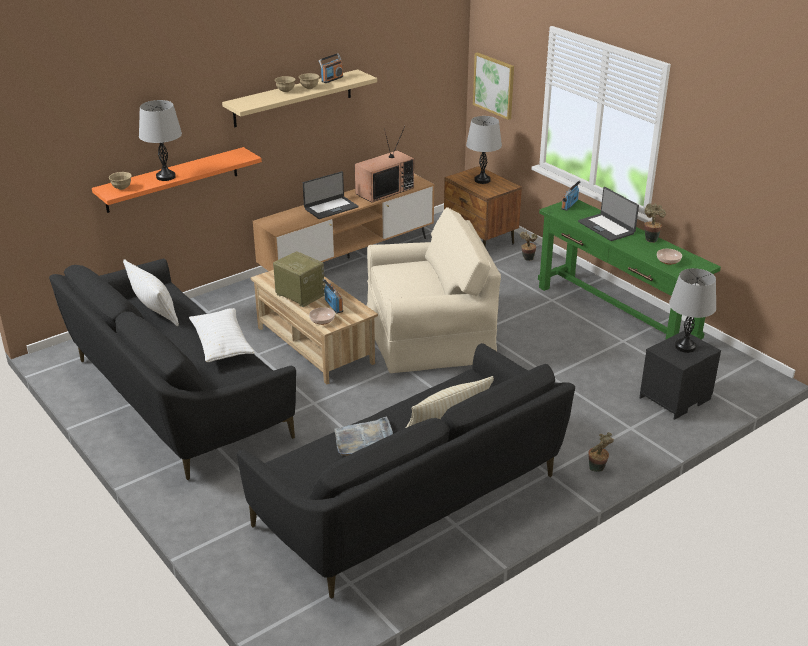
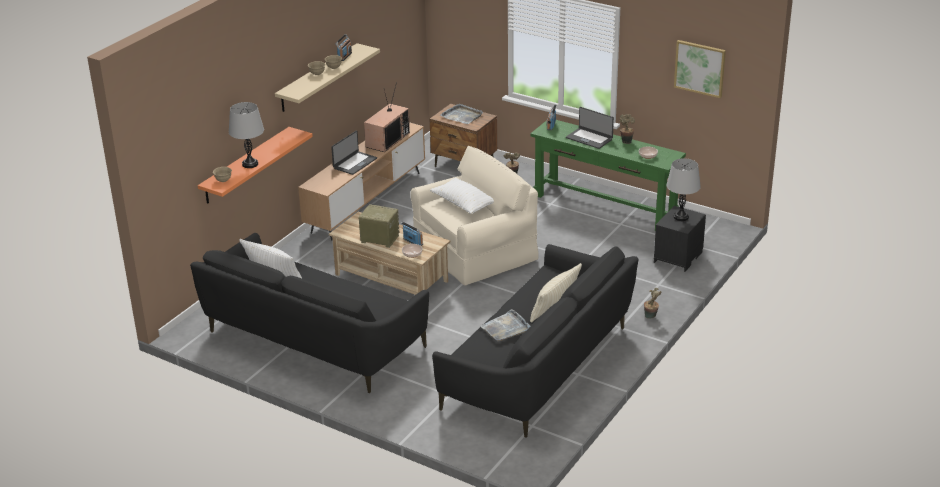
camera: 20 degrees left, 0 degrees up
(222, 345) = (350, 289): white pillow -> white pillow (463, 204)
(482, 180) = (462, 116): grey table lamp -> grey tray
(494, 85) = (455, 34): picture -> picture (700, 68)

